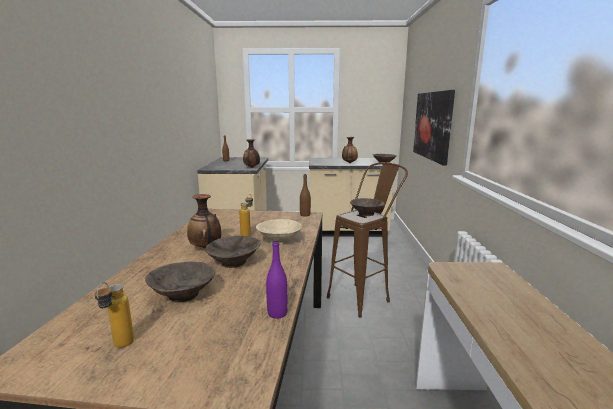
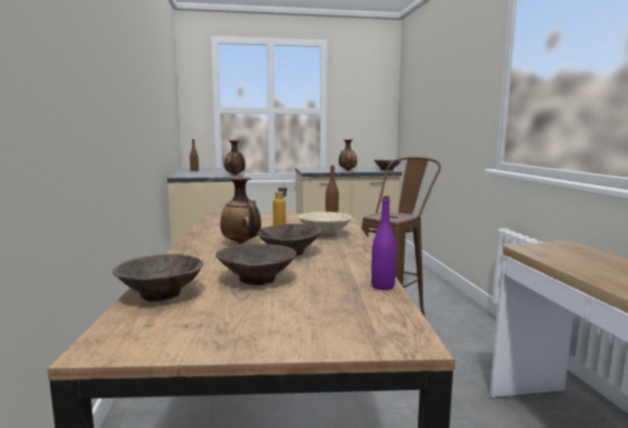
camera: 10 degrees left, 5 degrees down
(119, 347) = (226, 322): bottle -> none
(366, 214) = (396, 215): brown bowl -> brown bowl (161, 295)
(432, 125) = (447, 122): picture -> none

